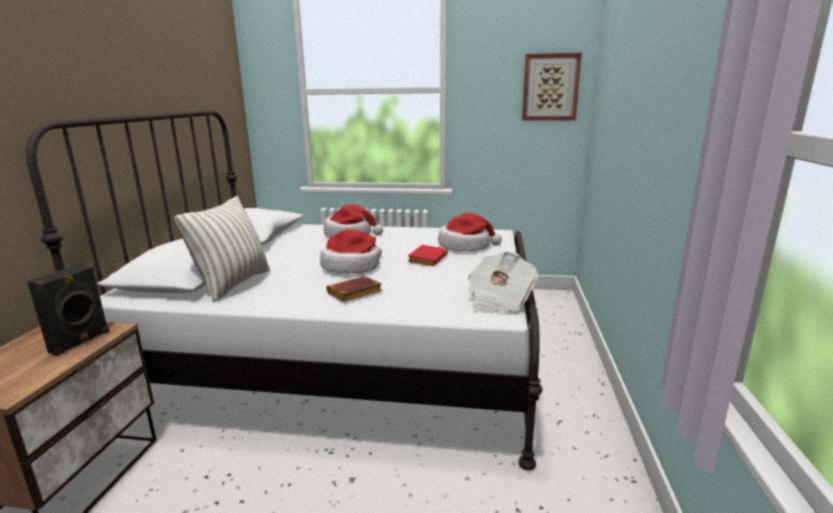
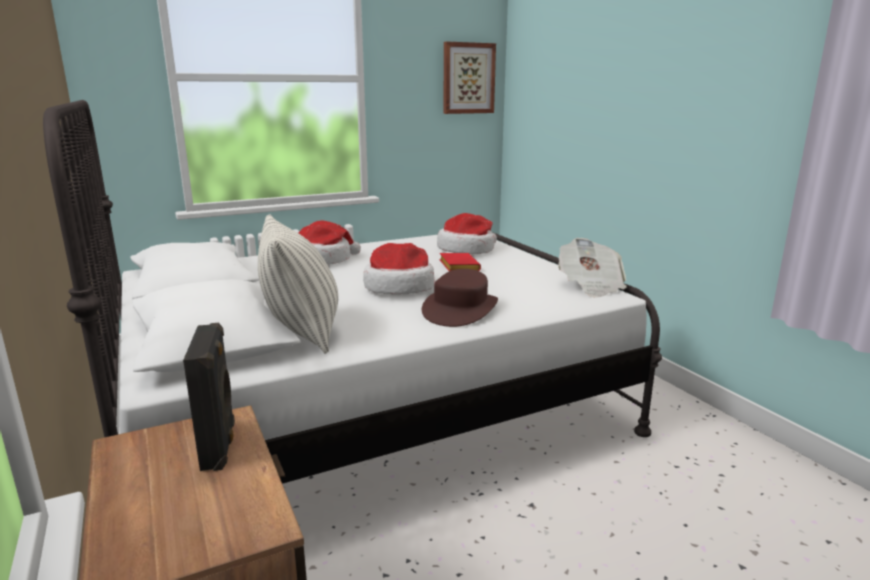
camera: 35 degrees left, 0 degrees up
(354, 294) = (460, 309): brown book -> brown hat

